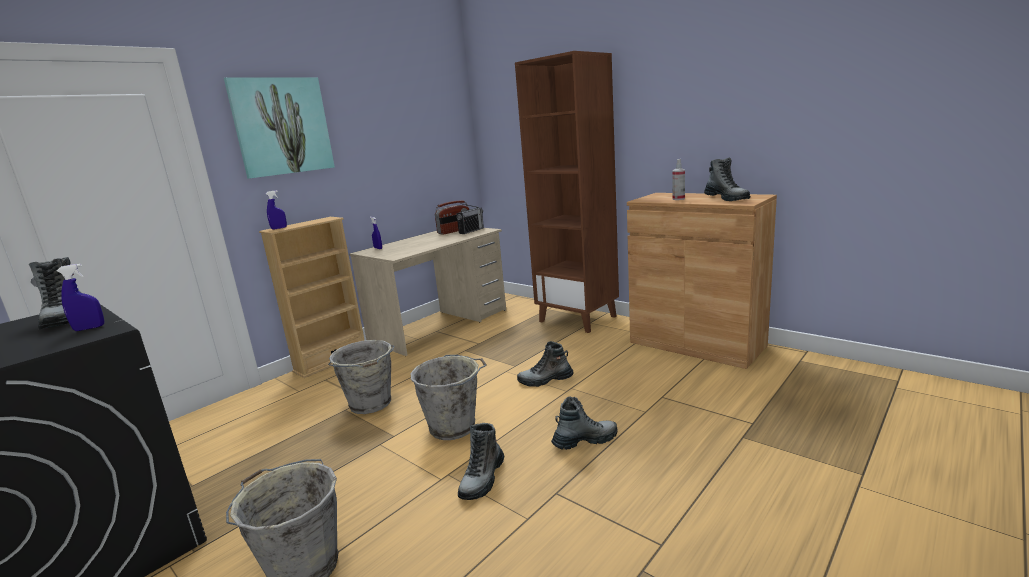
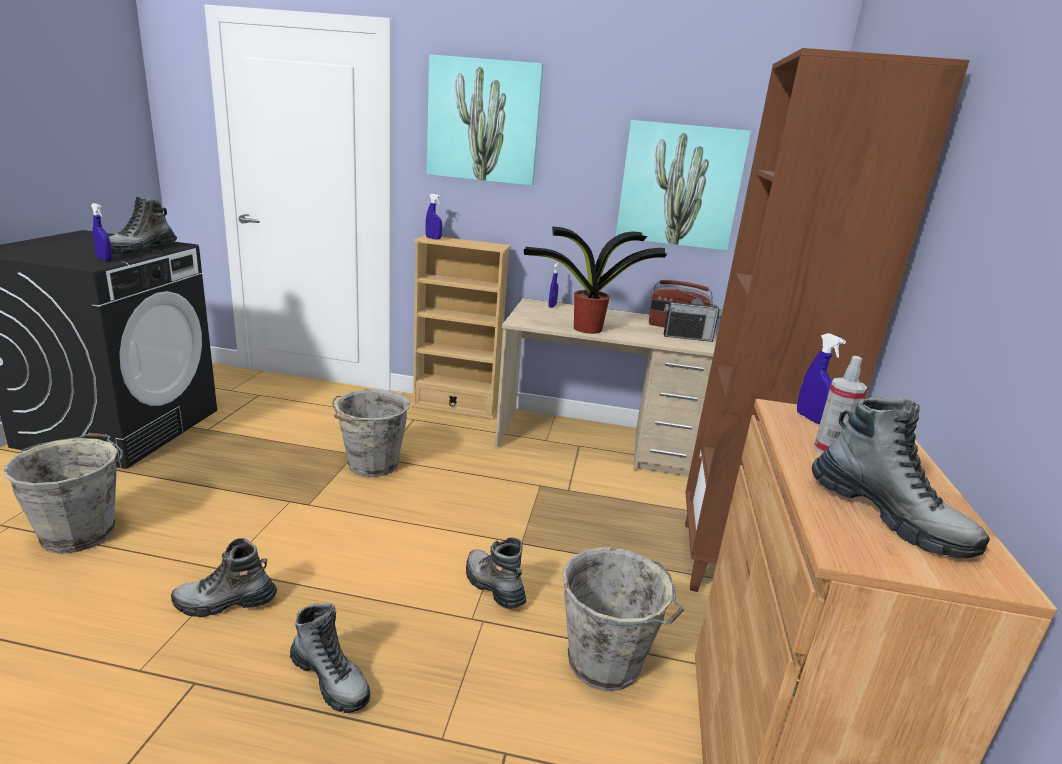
camera: 55 degrees right, 5 degrees up
(417, 147) = (679, 186): none -> picture
(429, 245) = (585, 328): none -> potted plant
(454, 426) = (339, 542): grey bucket -> grey bucket (606, 664)
(650, 198) = (810, 418): none -> blue spray bottle
(726, 198) = (888, 516): boot -> boot turned 75 degrees counterclockwise

